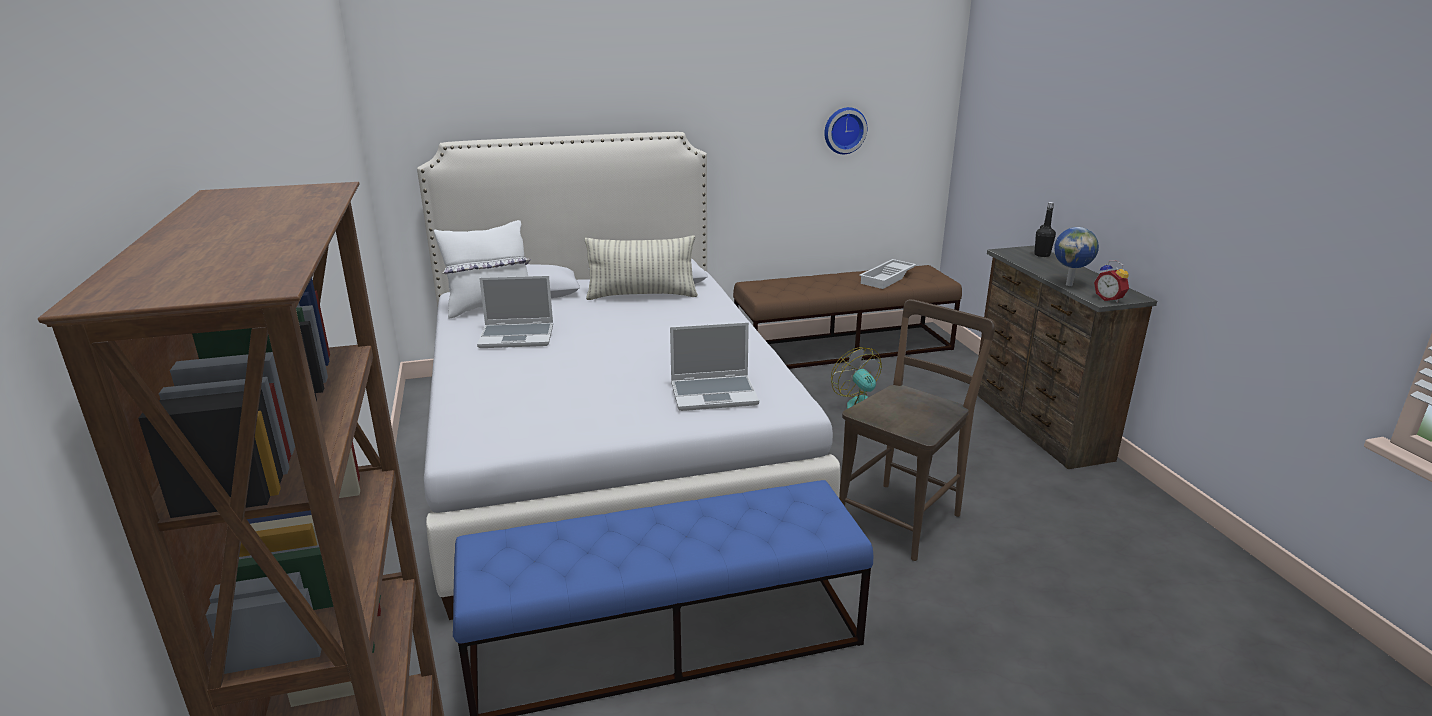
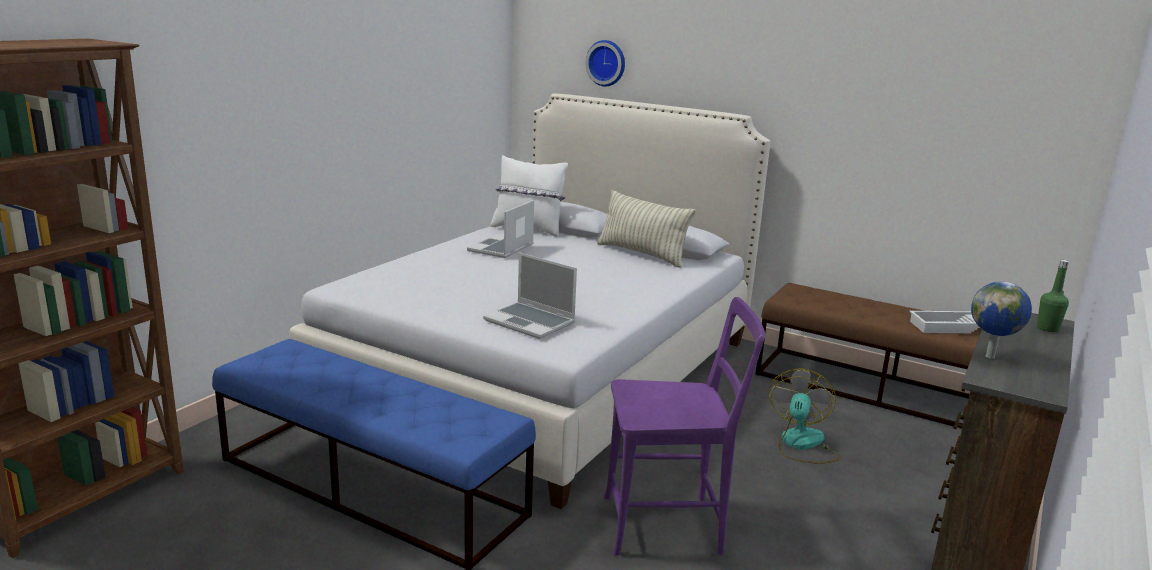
camera: 45 degrees right, 5 degrees down
(518, 336) = (501, 248): laptop -> laptop turned 75 degrees clockwise
(844, 130) = (942, 145): wall clock -> wall clock (607, 63)
(902, 516) = (669, 525): brown chair -> purple chair
(1042, 255) = (1047, 328): black bottle -> green bottle
(1109, 299) = (1000, 382): alarm clock -> none

